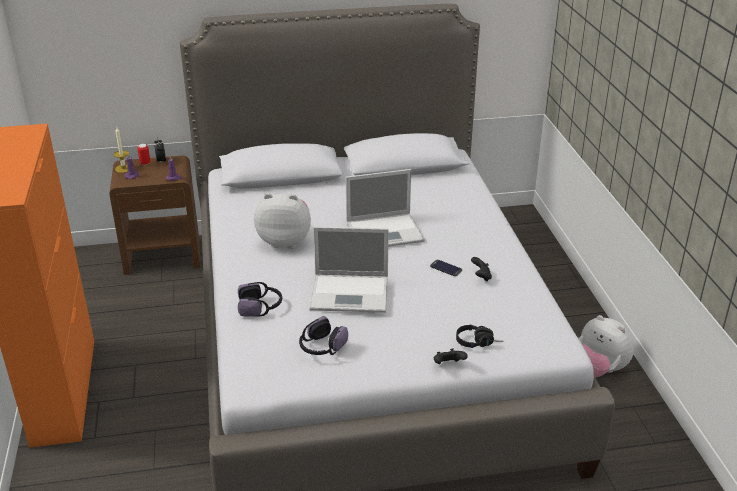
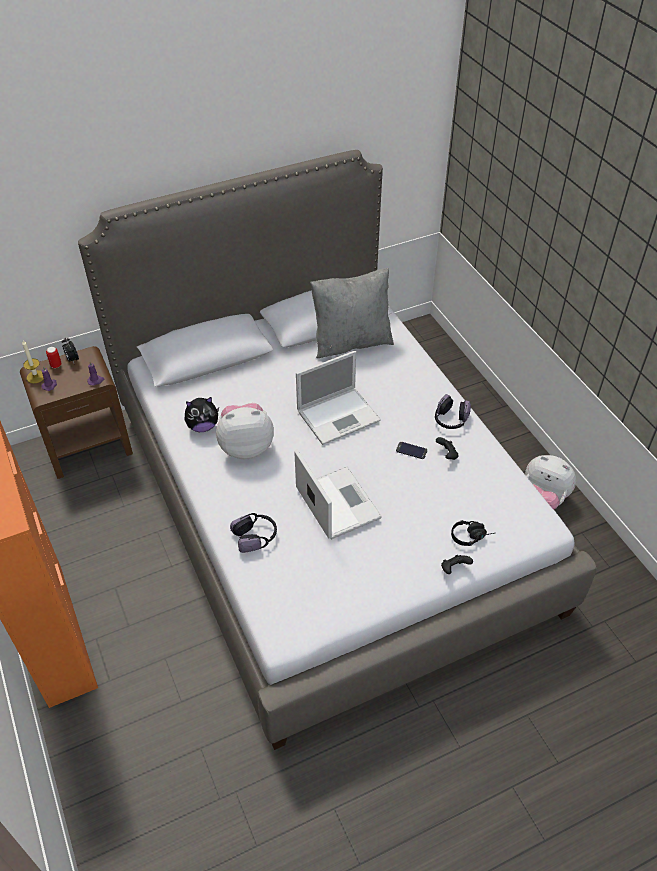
camera: 15 degrees left, 15 degrees up
(252, 221) = (203, 426): none -> plush toy
(321, 347) = (333, 575): headphones -> headphones (450, 420)
(351, 293) = (336, 502): laptop -> laptop turned 105 degrees counterclockwise
(423, 182) = (351, 342): none -> grey pillow

